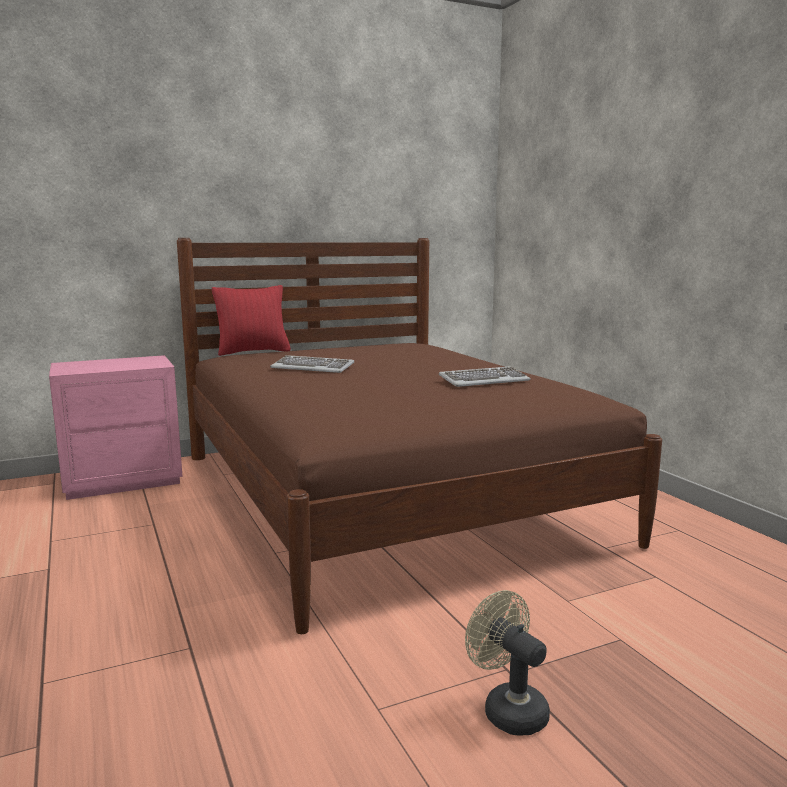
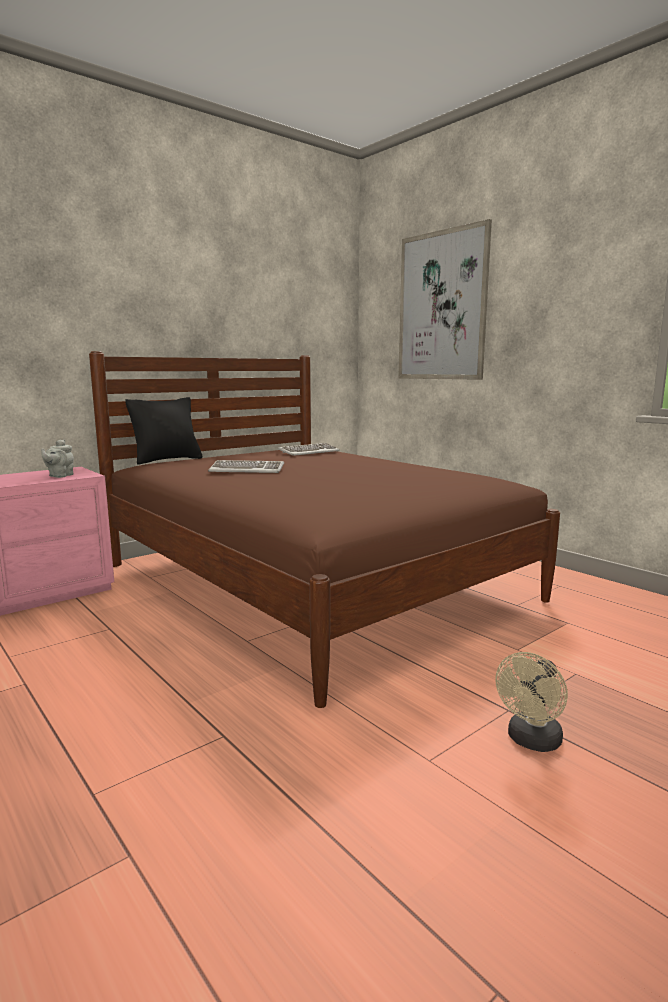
camera: 15 degrees left, 0 degrees up
(133, 365) = (60, 476): none -> grey teapot
(253, 352) = (167, 460): red pillow -> black pillow
(484, 380) = (408, 473): keyboard -> keyboard (308, 452)
(508, 709) = (531, 741): beige fan -> beige fan turned 90 degrees counterclockwise
(579, 180) = (442, 306): none -> picture

